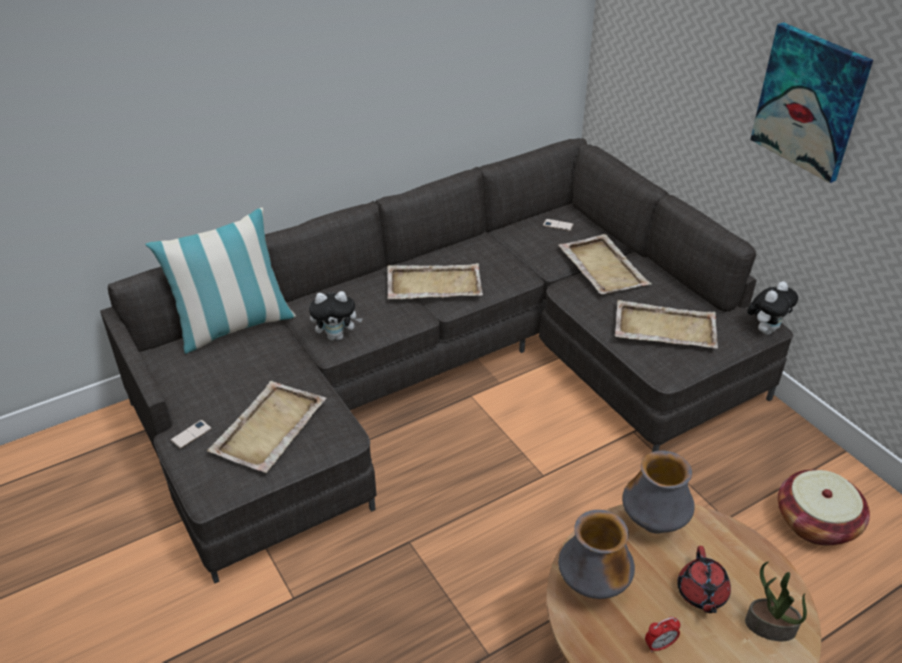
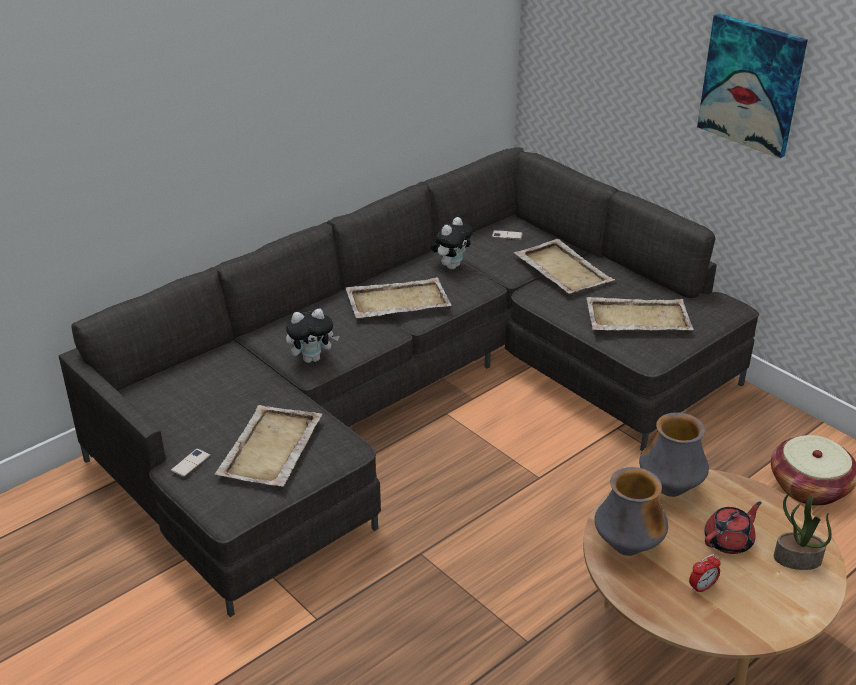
camera: 10 degrees left, 5 degrees down
(234, 326) = (201, 360): pillow -> none
(701, 593) = (729, 541): red teapot -> red teapot turned 120 degrees counterclockwise
(765, 329) = (732, 310): plush toy -> plush toy (451, 265)

